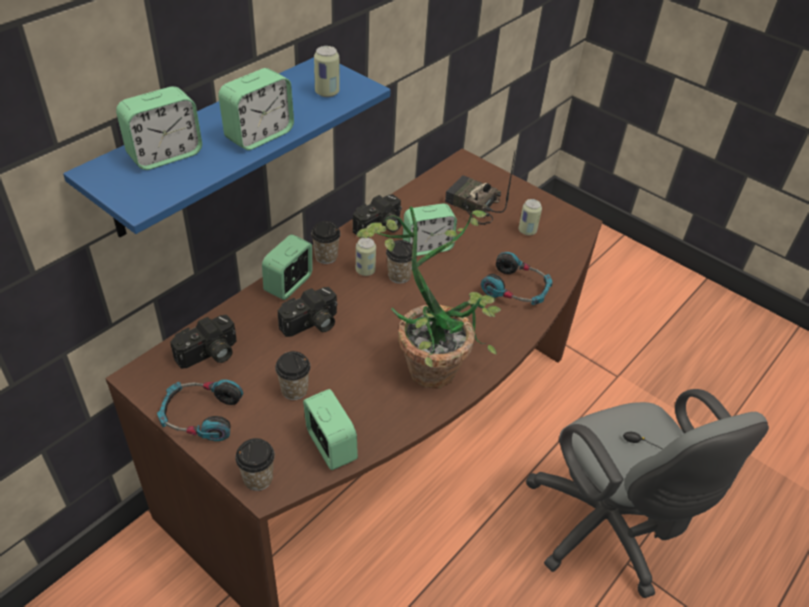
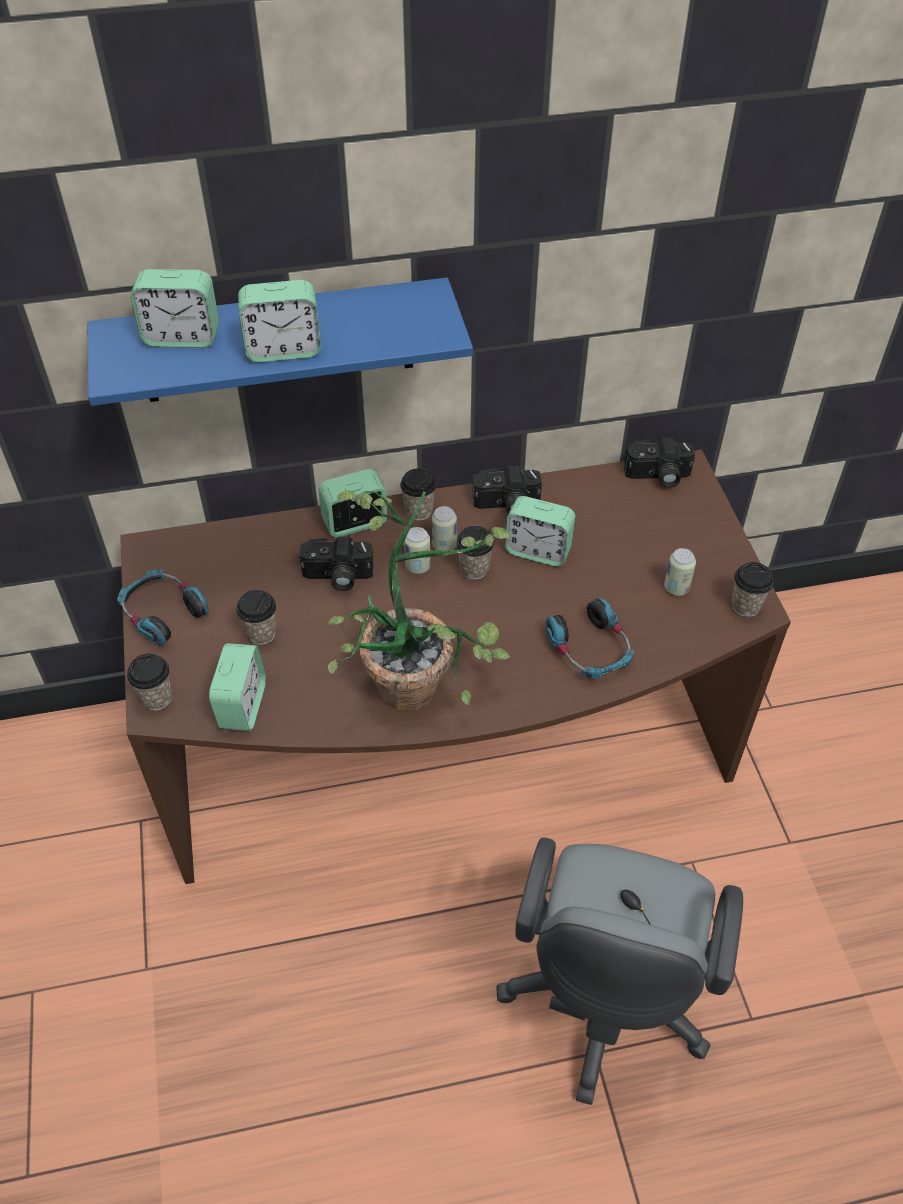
camera: 40 degrees right, 5 degrees up
(209, 355) = (220, 558): camera -> camera (658, 476)
(327, 92) = (400, 326): can -> can (418, 566)
(472, 205) = (639, 526): radio -> none
(572, 223) = (745, 606): none -> cup

